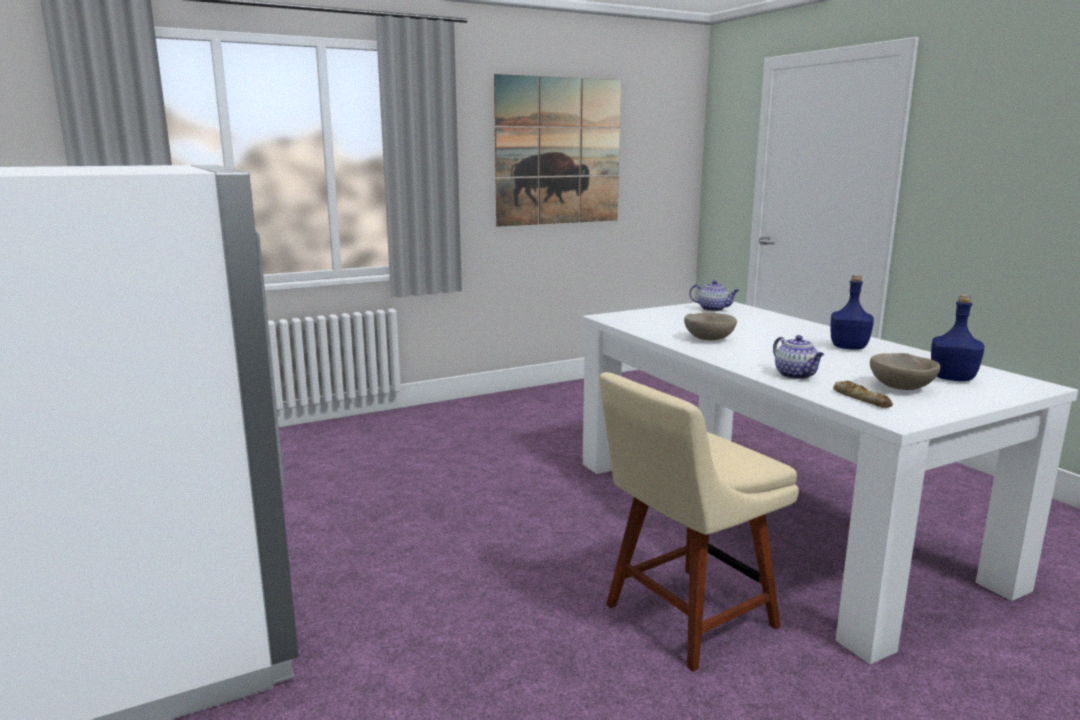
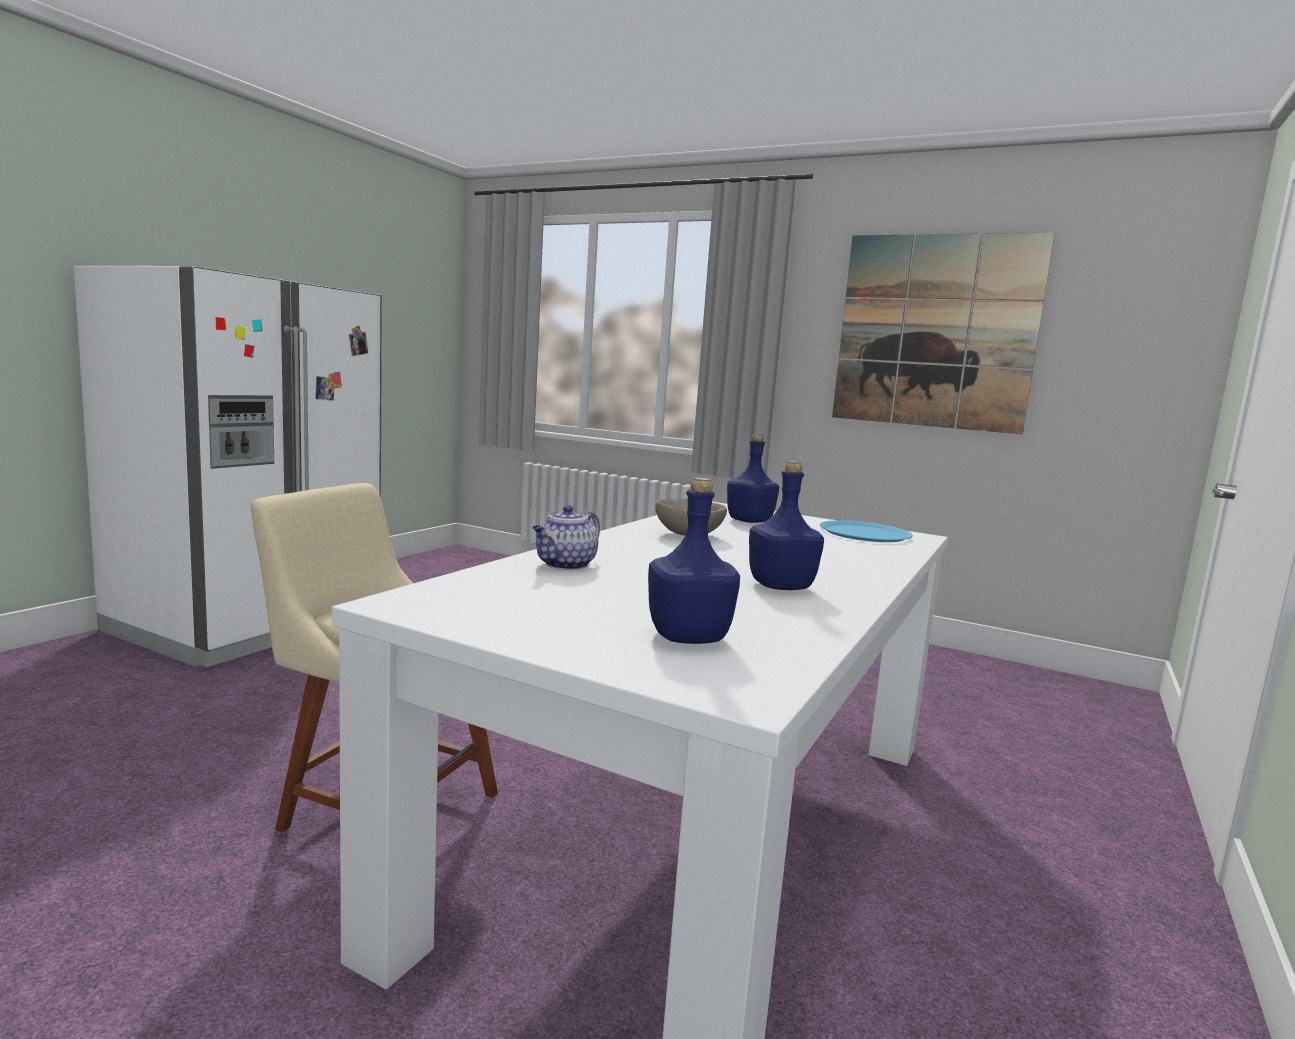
camera: 55 degrees right, 5 degrees down
(666, 320) = (750, 521): none -> blue bottle
(713, 309) = (865, 533): teapot -> blue plate
(861, 399) = (484, 590): bread -> none
(901, 388) = (575, 608): beige bowl -> none

